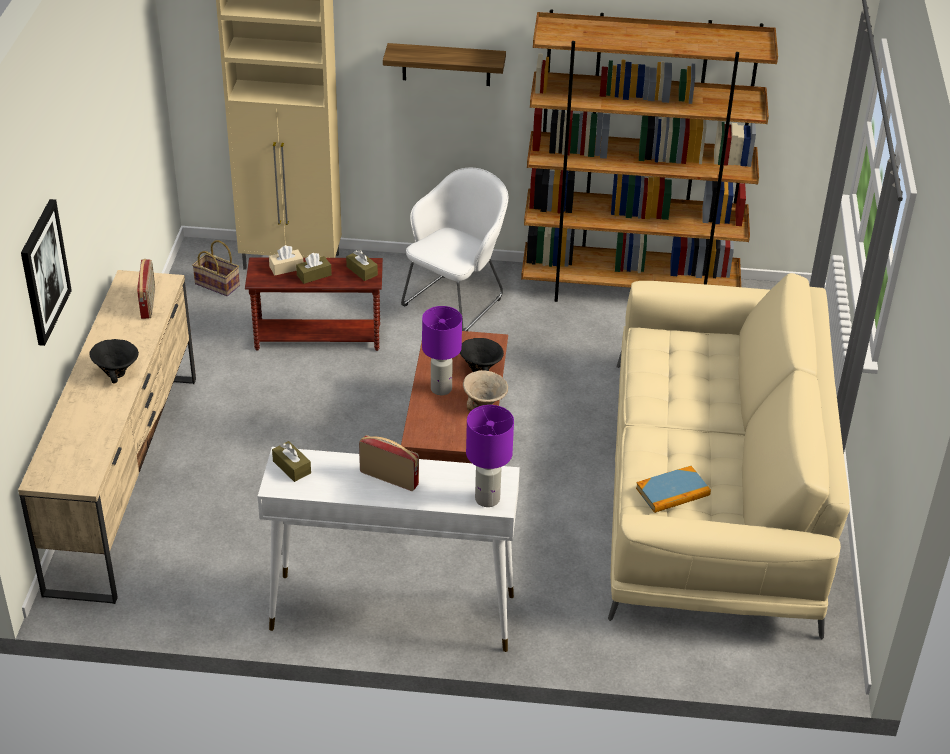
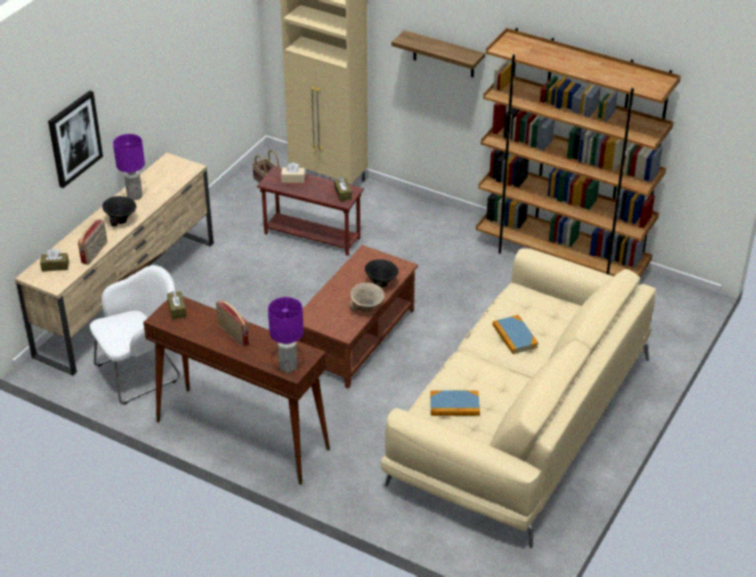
camera: 25 degrees right, 0 degrees up
(148, 303) = (171, 179): radio -> radio (95, 253)
(314, 275) = (308, 189): brown tissue box -> brown tissue box (55, 266)
(391, 612) = (241, 435): white console table -> brown console table
(441, 388) = (344, 289): purple table lamp -> purple table lamp (135, 196)
(456, 300) = (427, 234): white armchair -> white armchair (141, 372)
(683, 389) = (514, 336): none -> book

